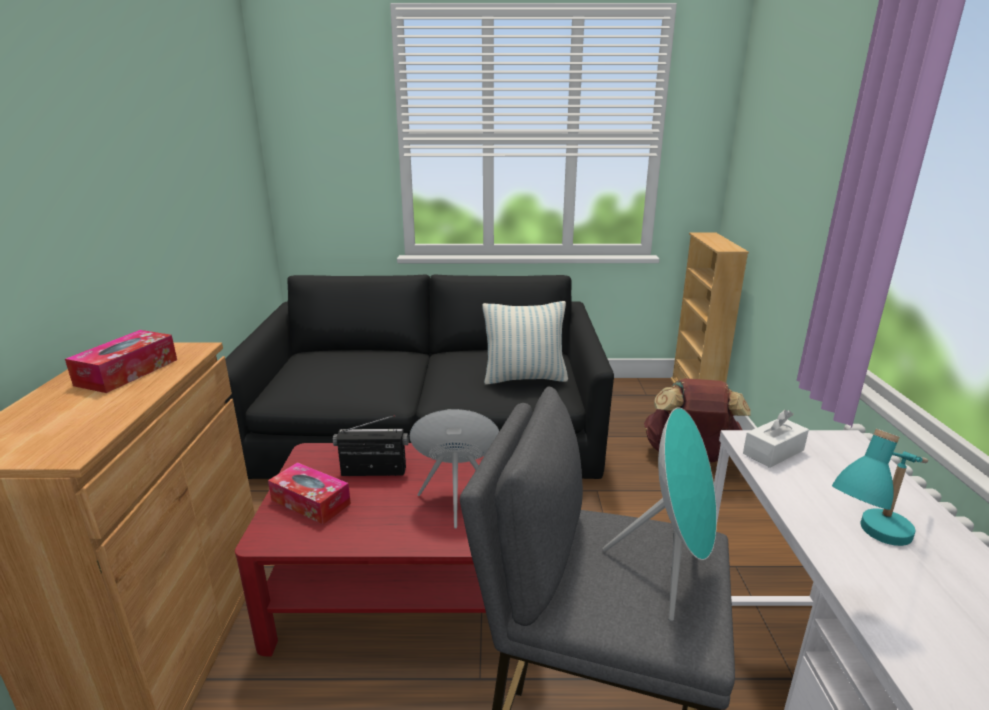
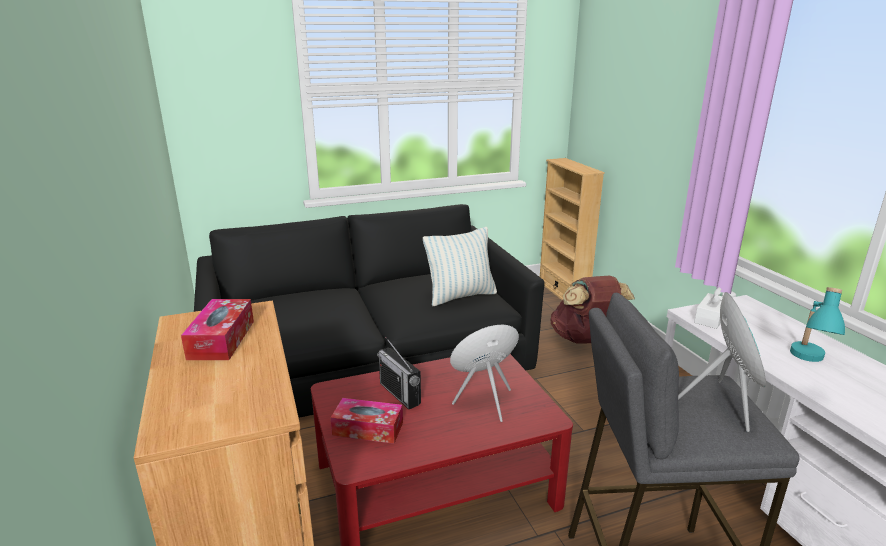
camera: 20 degrees left, 0 degrees up
(373, 471) = (400, 393): radio -> radio turned 105 degrees counterclockwise

